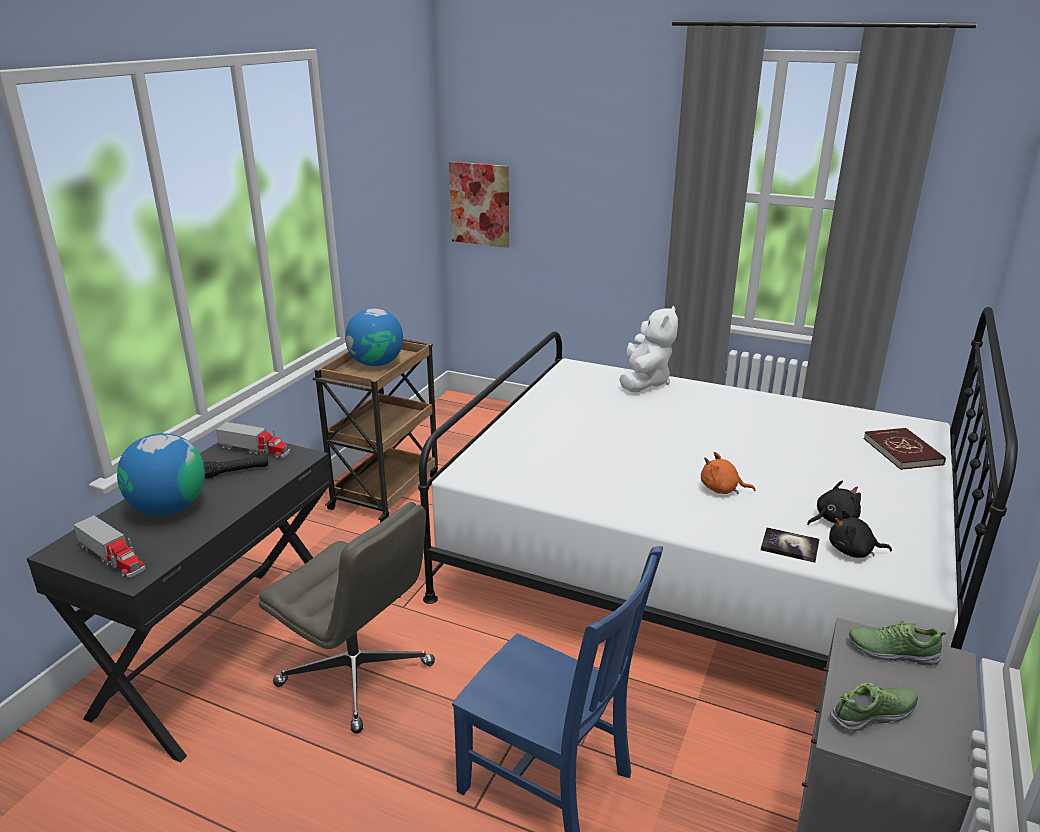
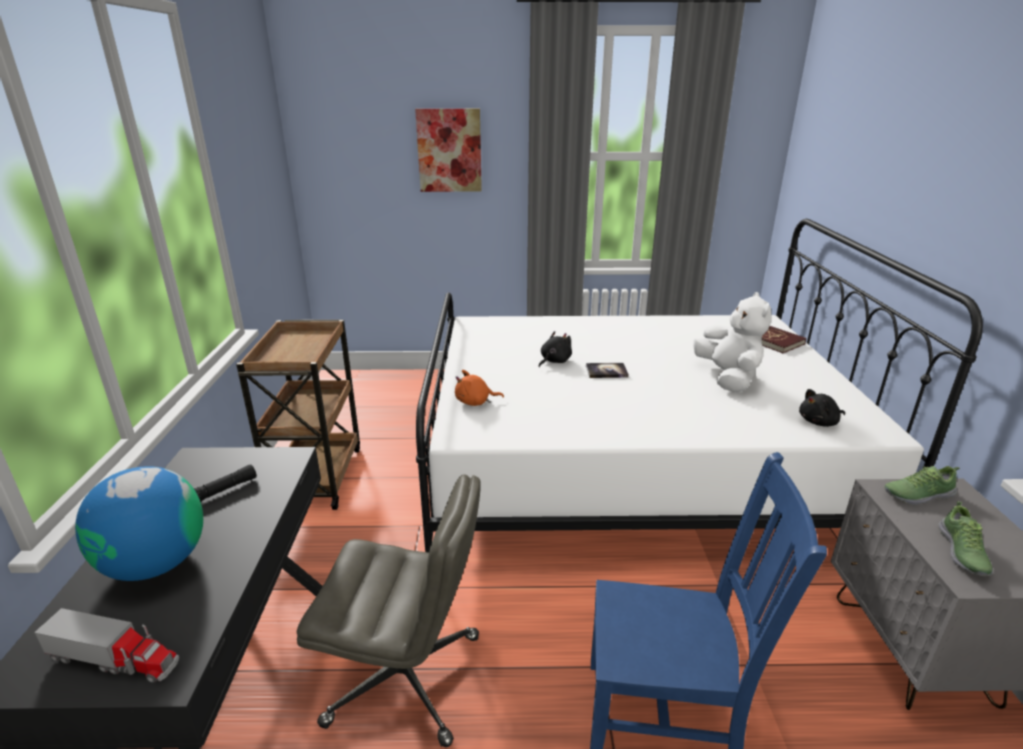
camera: 25 degrees left, 0 degrees up
(255, 450) = (224, 464): toy truck -> none
(376, 363) = (295, 347): globe -> none
(480, 204) = (336, 186): picture -> picture (449, 150)
(644, 382) = (541, 324): white plush toy -> white plush toy (728, 378)
(722, 489) = (682, 397): orange plush toy -> orange plush toy (475, 402)
(789, 546) = (775, 430): book -> book (606, 371)
(833, 520) = (781, 401): black plush toy -> black plush toy (554, 361)
(873, 714) = (962, 553): shoe -> shoe turned 150 degrees clockwise

